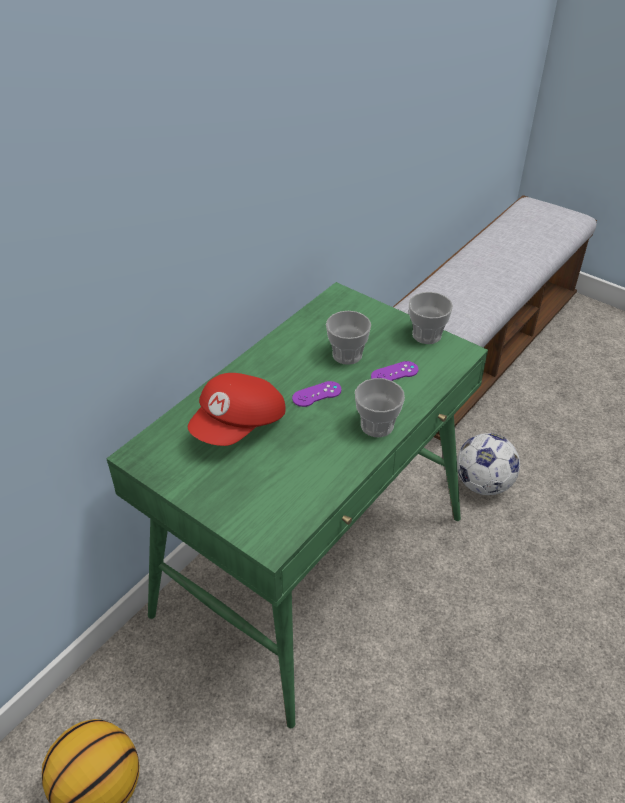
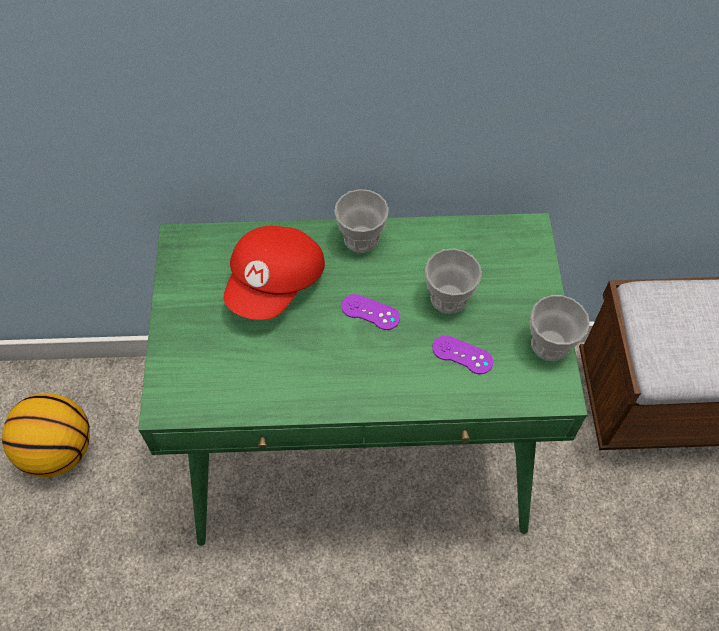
camera: 50 degrees right, 15 degrees up
(239, 425) = (276, 284): red cap -> red cap turned 60 degrees counterclockwise
(377, 425) = (375, 389): cup -> cup (361, 238)
(483, 484) = (592, 526): football -> none

